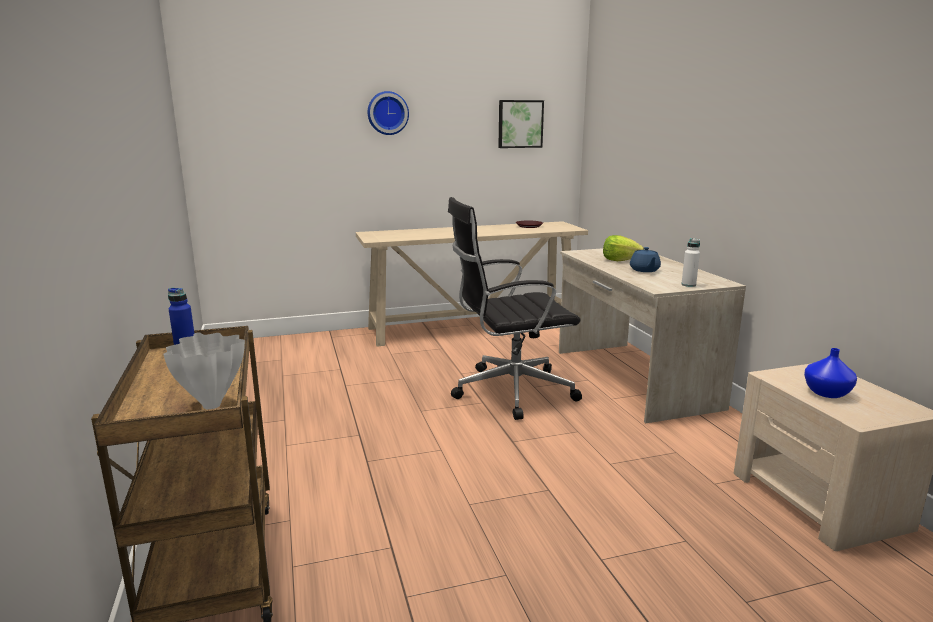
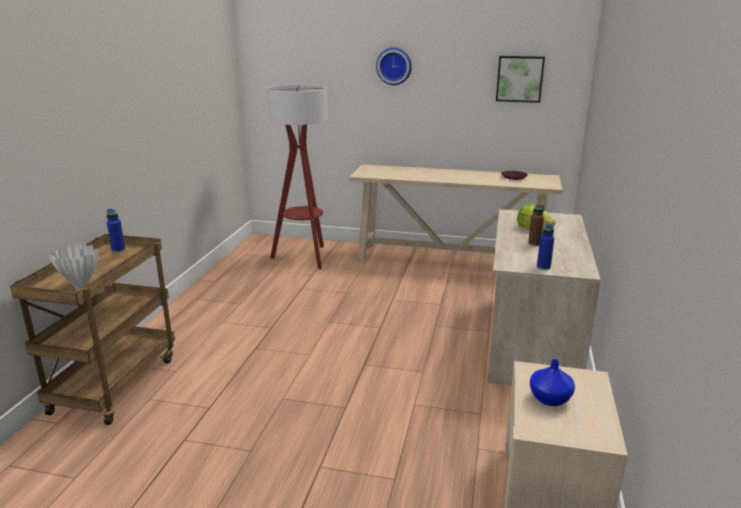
camera: 30 degrees right, 5 degrees up
(309, 354) = (304, 257): none -> floor lamp
(510, 391) = (411, 324): black office chair -> none
(644, 270) = (534, 244): blue teapot -> brown bottle
(688, 285) = (543, 267): white bottle -> blue bottle

